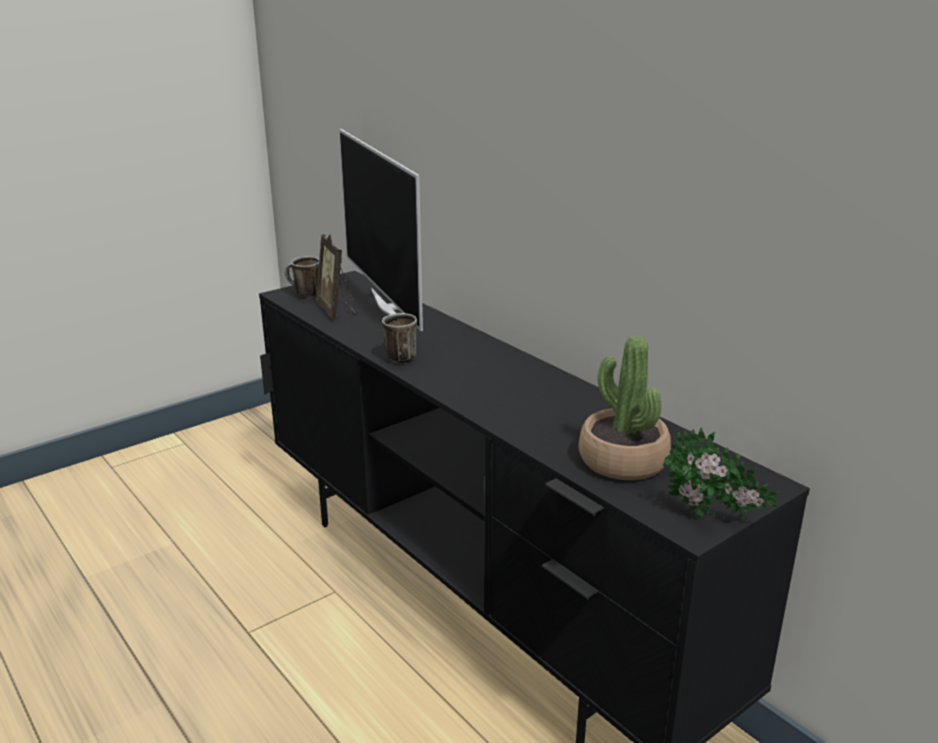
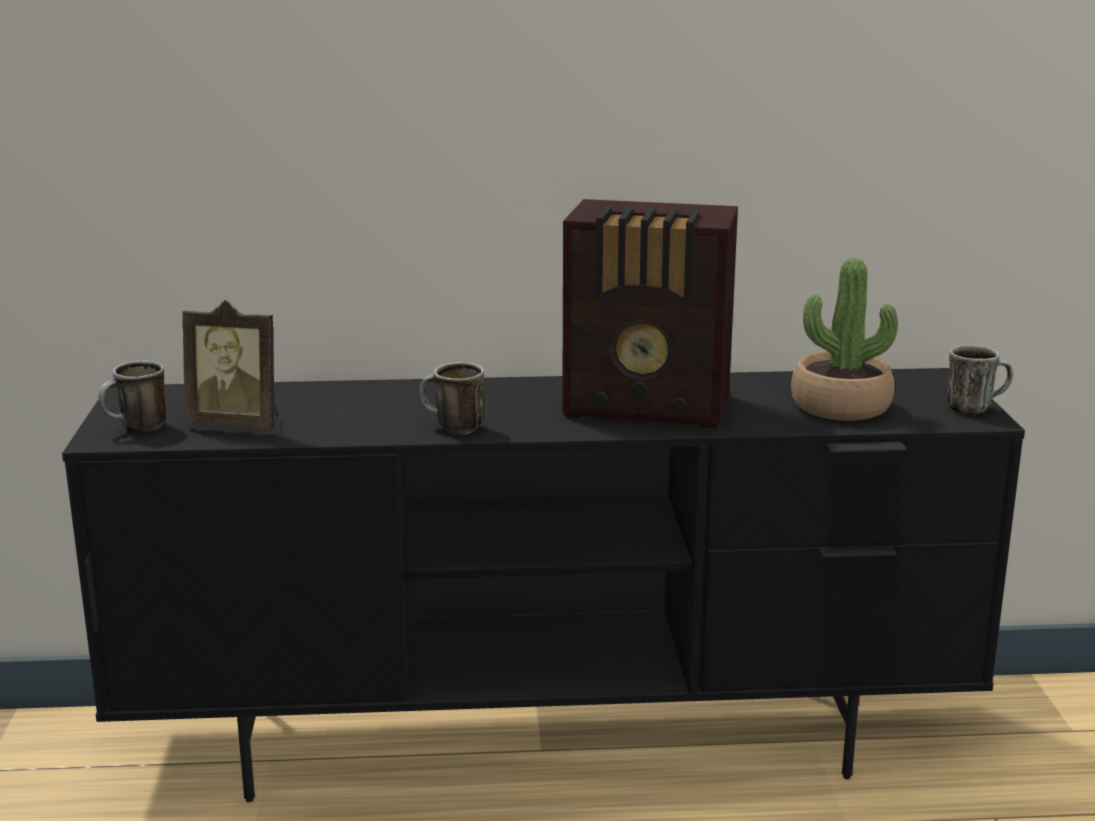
camera: 55 degrees left, 5 degrees down
(391, 307) = (290, 397): television -> none
(516, 398) = (650, 407): none -> radio
(712, 519) = (975, 408): potted plant -> mug

